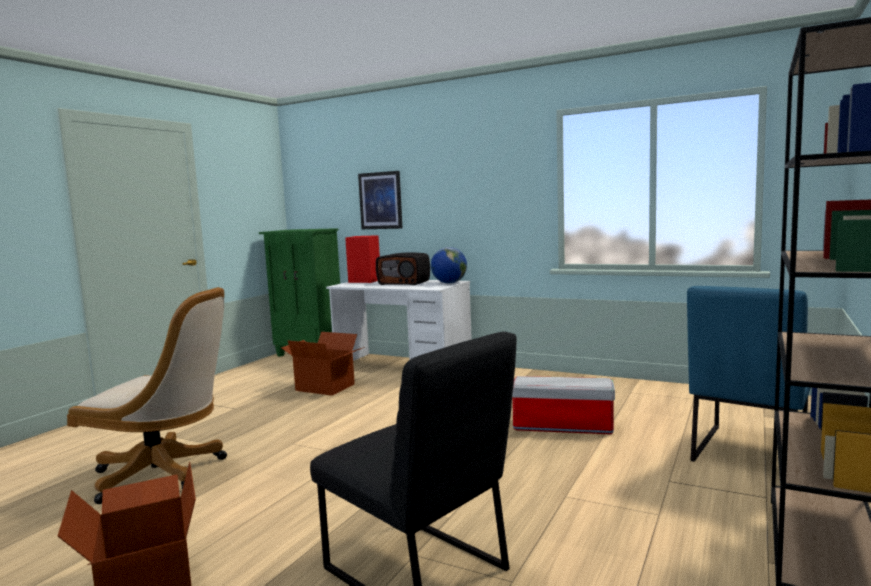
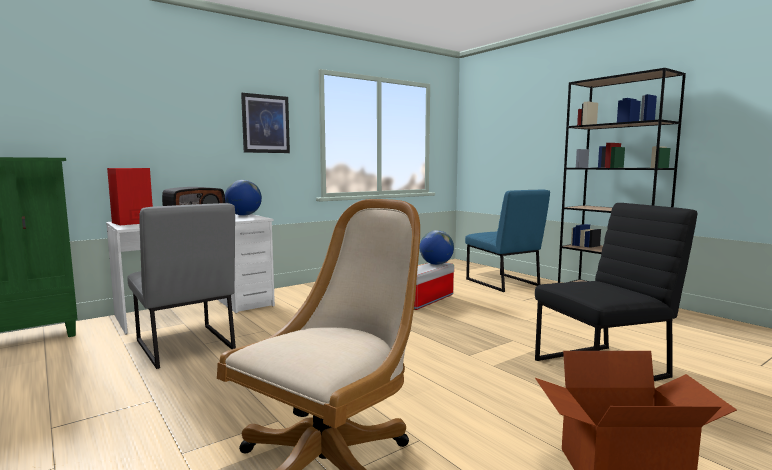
camera: 65 degrees left, 0 degrees up
(326, 387) = (185, 346): cardboard box -> grey chair
(380, 200) = (131, 127): picture -> picture (265, 124)
(589, 381) = (436, 264): none -> globe

